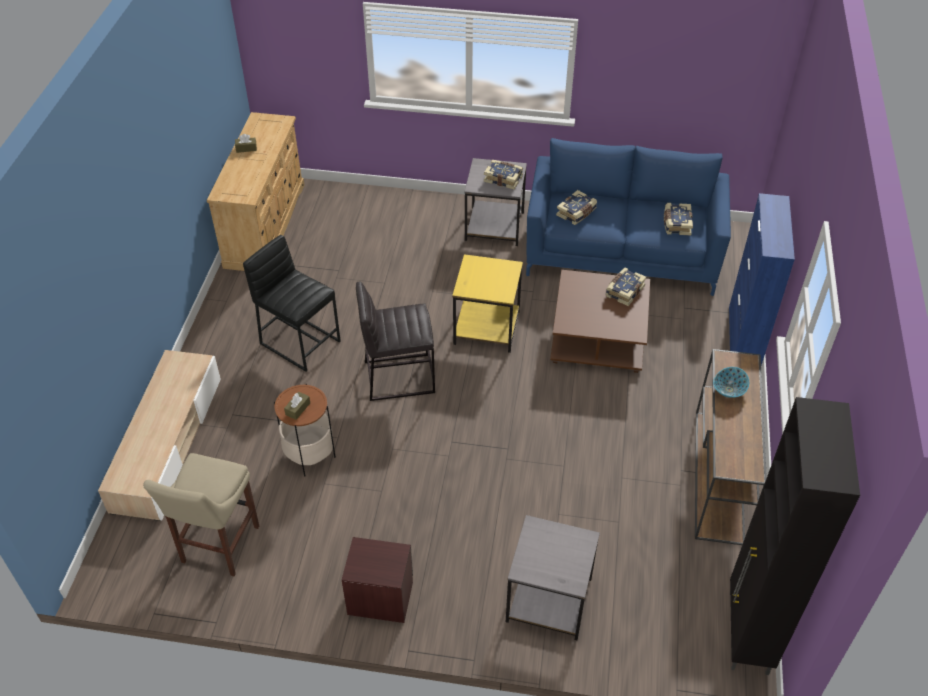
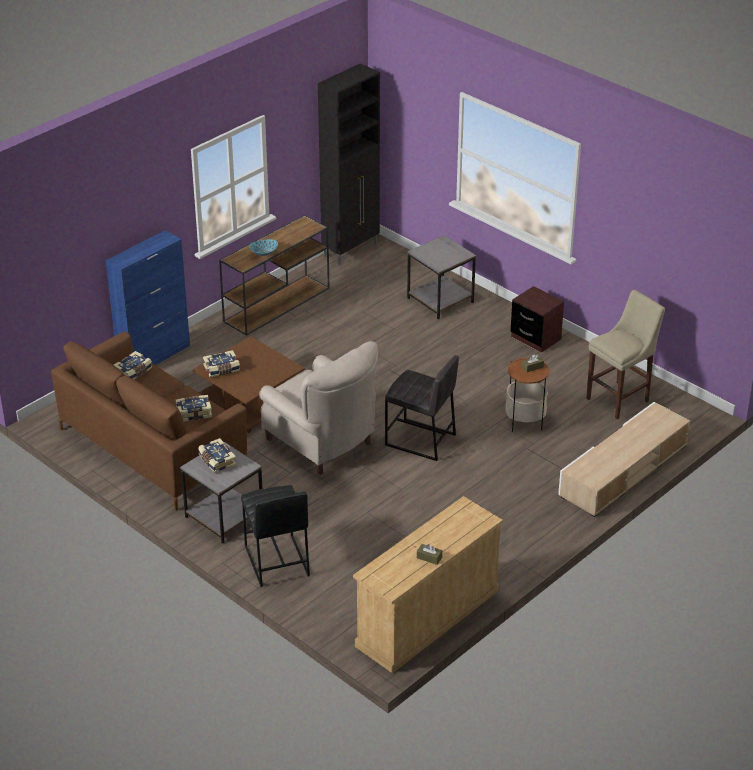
camera: 145 degrees left, 10 degrees down
(300, 341) = (475, 497): black stool -> black stool (276, 561)
(486, 327) = (322, 443): yellow side table -> beige armchair
(621, 253) = (152, 447): blue sofa -> brown sofa

